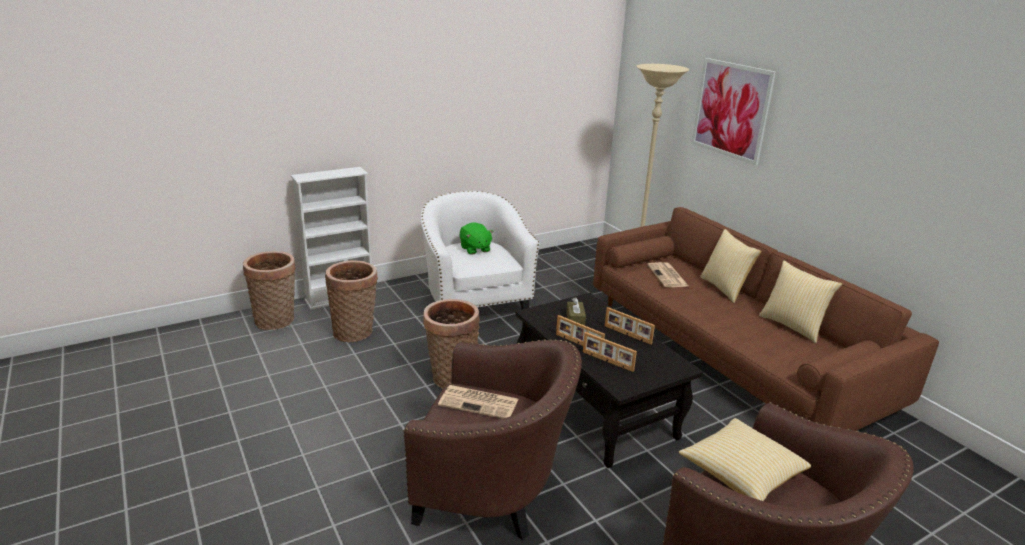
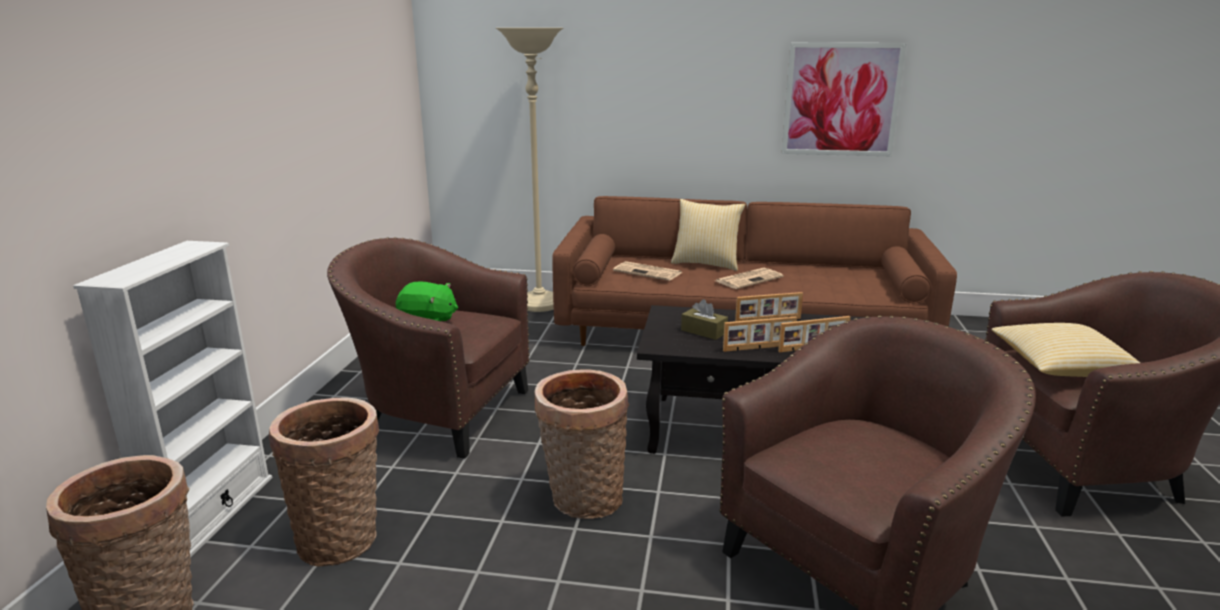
camera: 50 degrees left, 5 degrees down
(474, 304) = (439, 412): white armchair -> brown armchair
(480, 402) = (830, 450): newspaper -> newspaper (749, 279)
(731, 110) = (624, 68): picture -> picture (841, 100)
(792, 326) = (805, 268): pillow -> none

